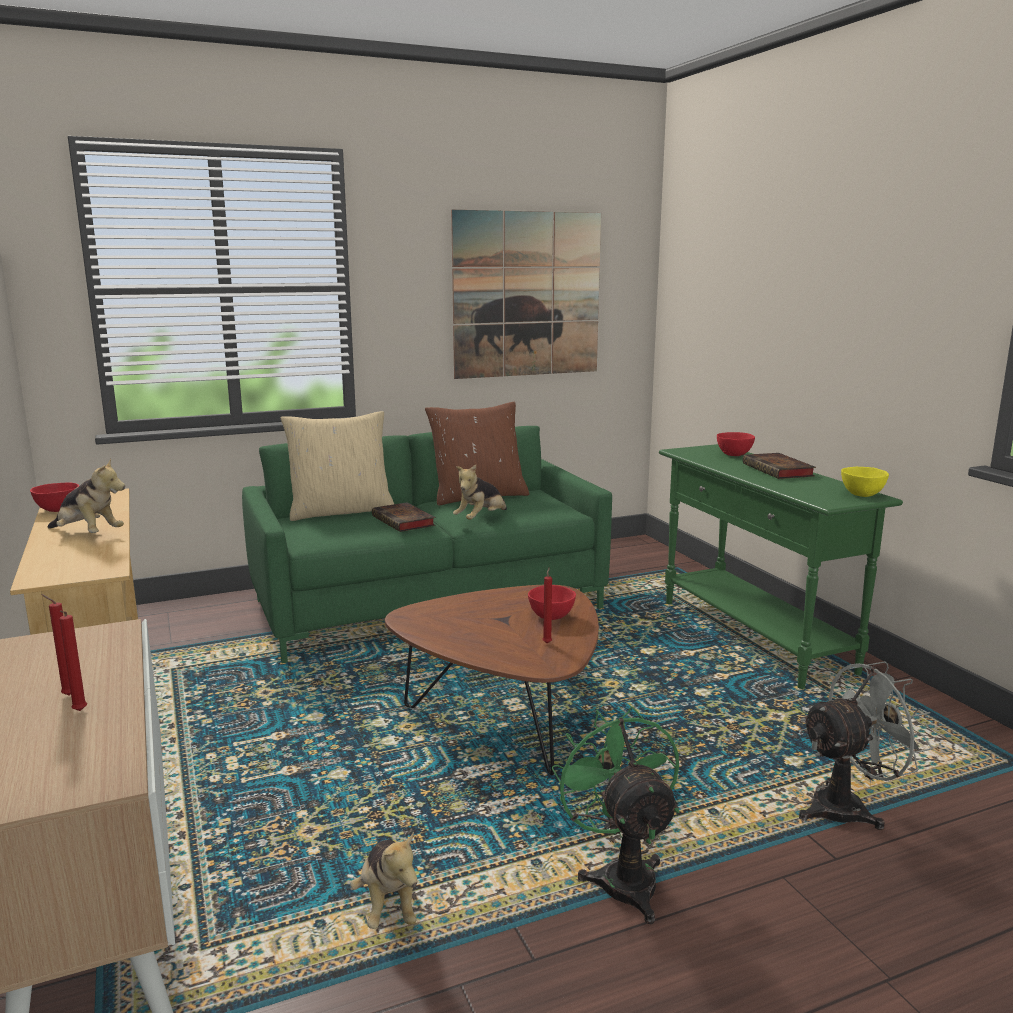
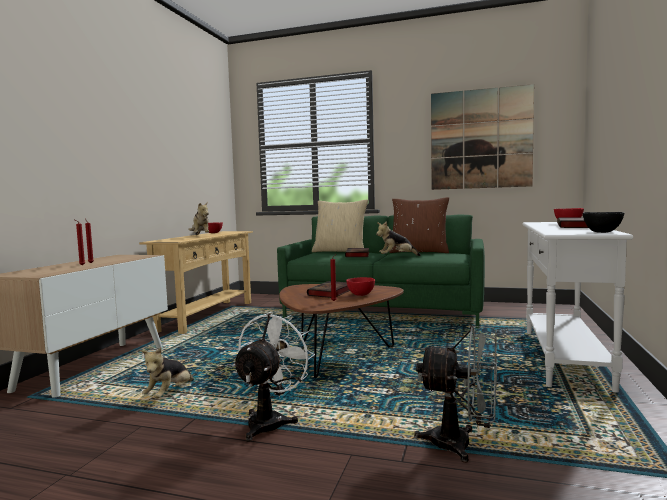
camera: 40 degrees right, 10 degrees down
(498, 623) = (330, 293): none -> book
(621, 876) = (270, 421): green fan -> white fan
(754, 637) = (564, 358): green console table -> white console table
(862, 495) = (602, 232): yellow bowl -> black bowl

